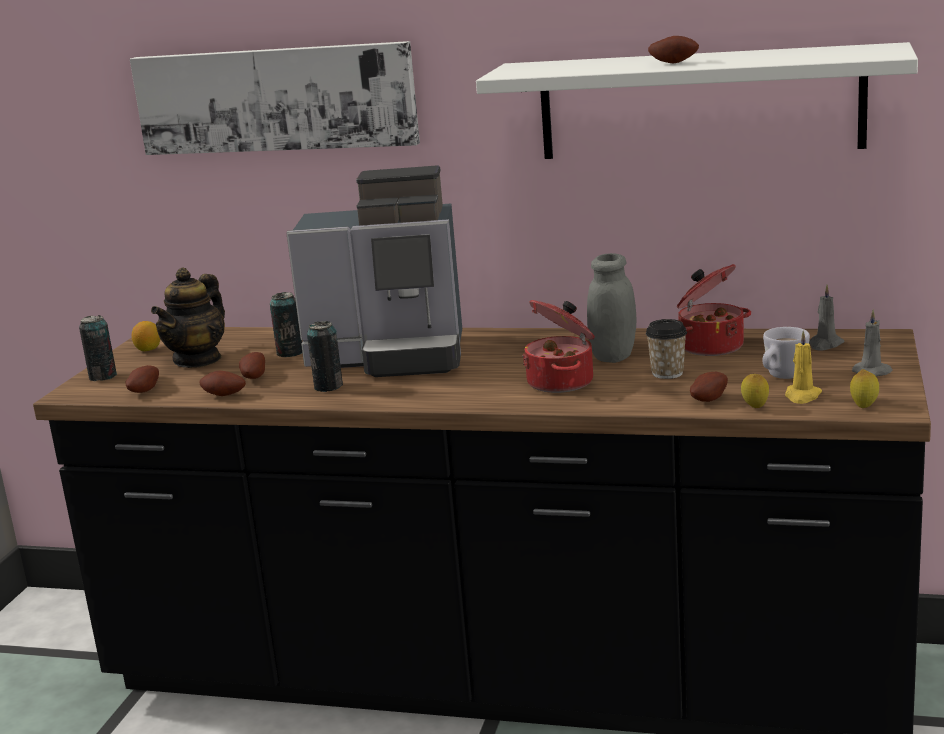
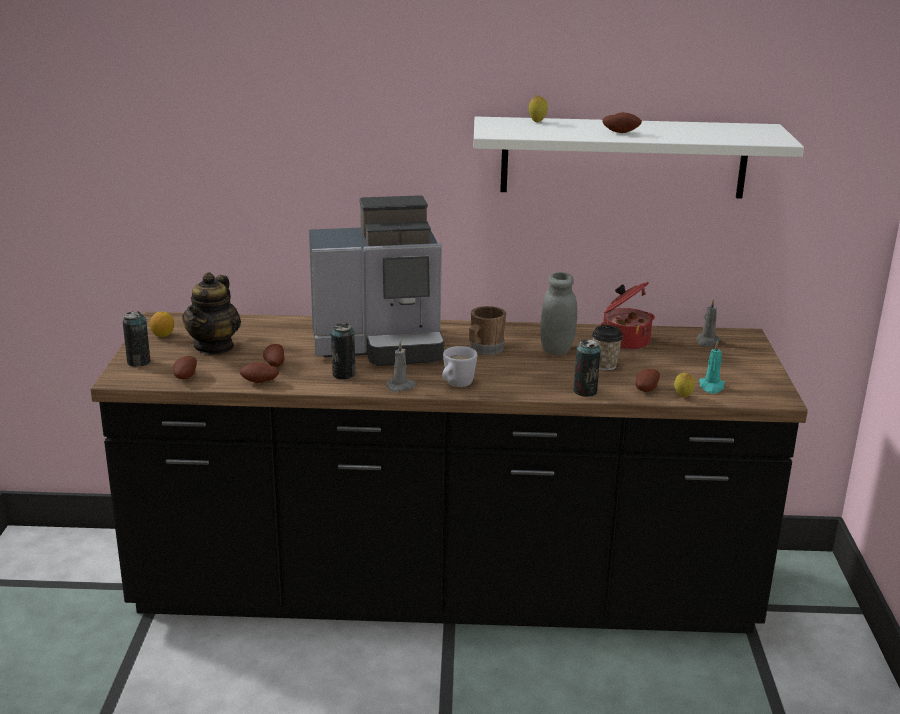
camera: 15 degrees left, 5 degrees up
(275, 99) = (278, 130): picture -> none
(290, 353) = (291, 341): can -> can (585, 391)
(519, 358) = (484, 349): none -> brown mug
(562, 382) = (529, 372): cooking pot -> none
(781, 377) = (689, 370): white mug -> white mug (456, 385)
(802, 396) = (711, 387): yellow candle -> turquoise candle
(864, 406) = (758, 396): lemon -> lemon (537, 121)
(873, 372) = (751, 366): grey candle -> grey candle (401, 387)

